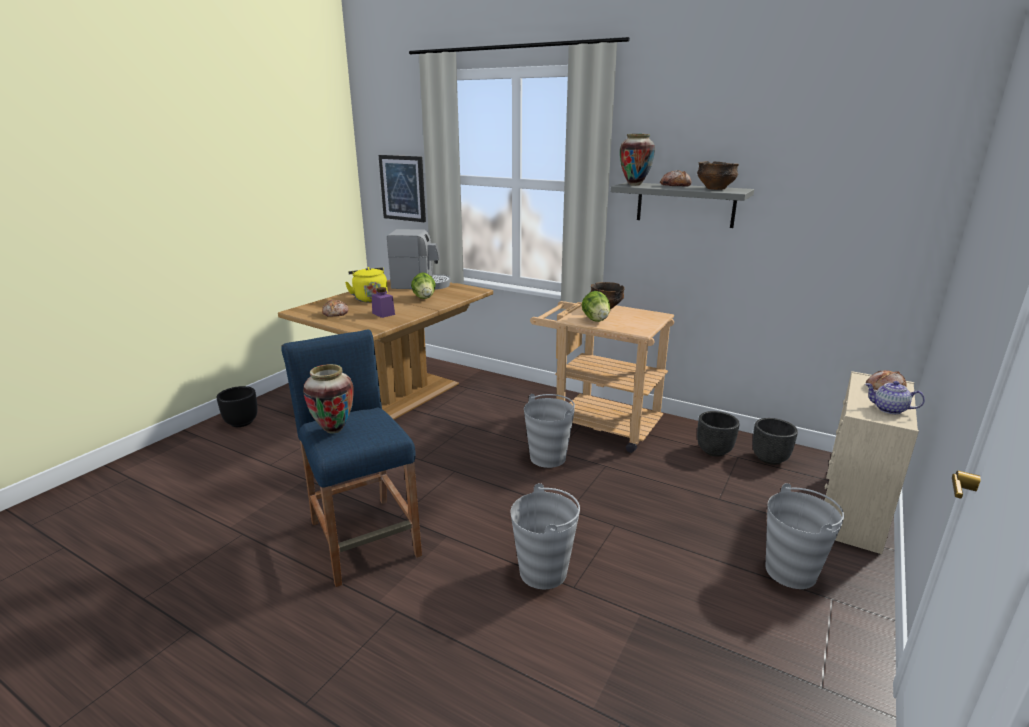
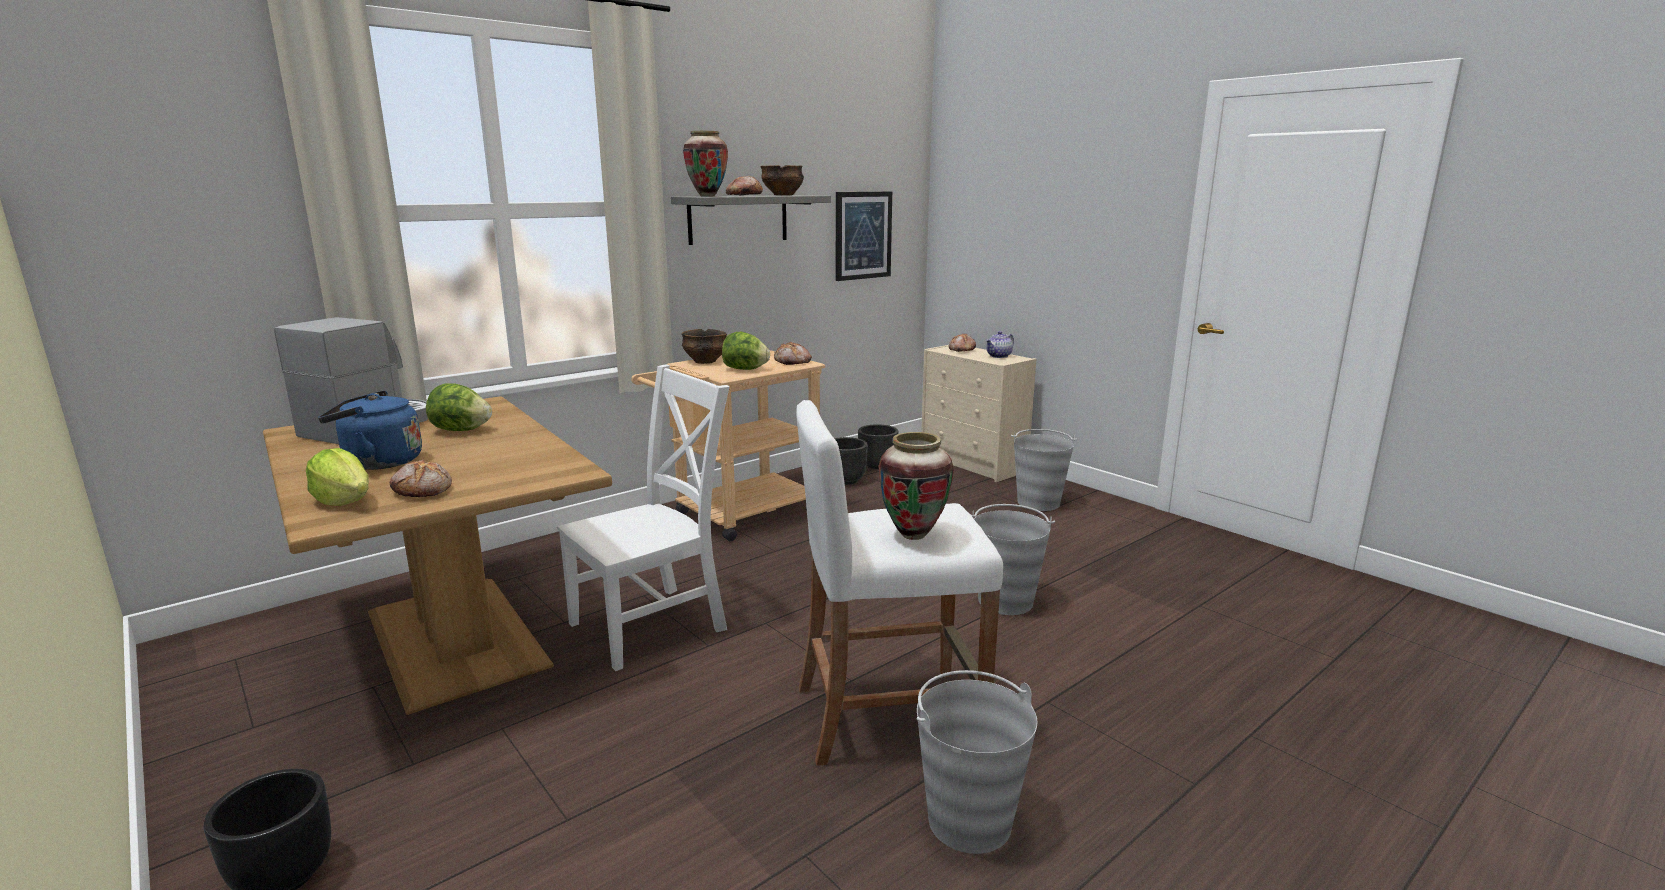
camera: 70 degrees left, 5 degrees down
(320, 307) = (344, 501): none -> lettuce
(364, 538) = (888, 715): blue stool -> white stool
(369, 298) = (378, 463): yellow kettle -> blue kettle
(383, 314) = (500, 459): purple jar -> none
(403, 188) = (204, 244): picture -> picture (862, 235)
(436, 437) = (654, 624): none -> white chair
(548, 458) = (787, 557): grey bucket -> grey bucket (969, 821)
(638, 328) = (792, 362): none -> bread

